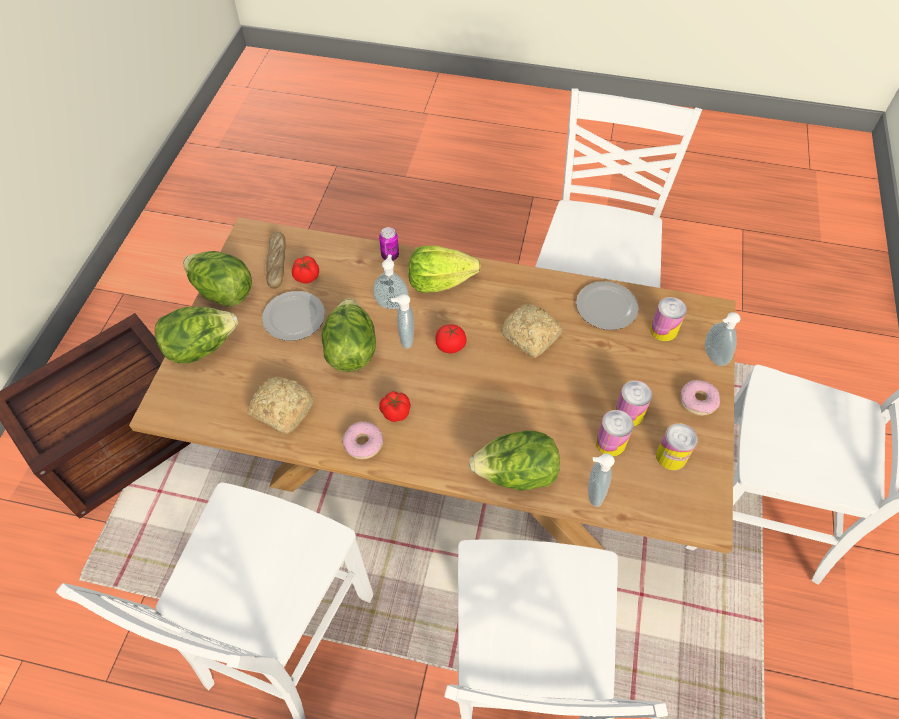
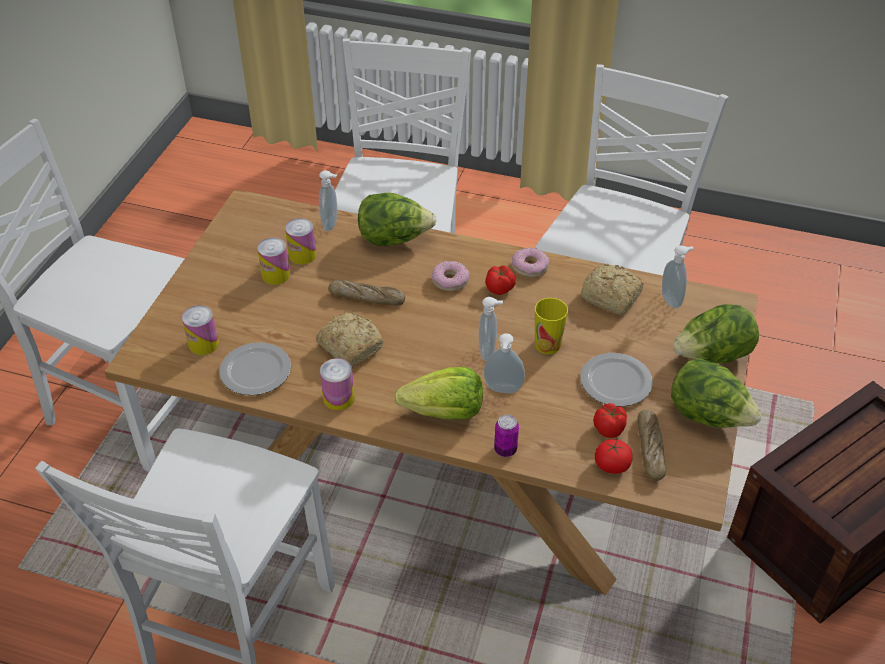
camera: 175 degrees left, 10 degrees down
(351, 350) = (547, 345): lettuce -> cup
(450, 346) = (439, 342): tomato -> tomato (611, 465)
(528, 391) = (367, 298): none -> bread
(671, 456) = (252, 243): can -> can (338, 398)
(698, 401) = (204, 281): donut -> donut (450, 280)
(712, 357) = (167, 316): soap dispenser -> soap dispenser (672, 300)

